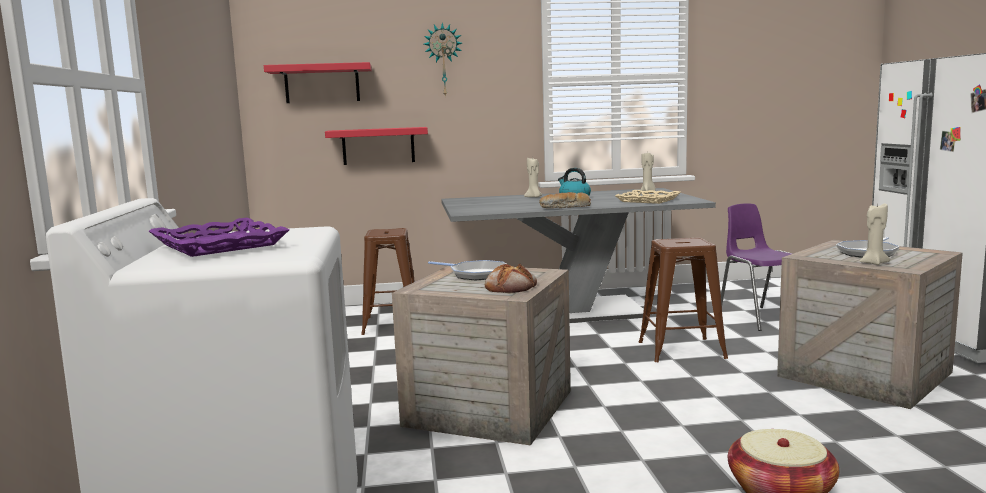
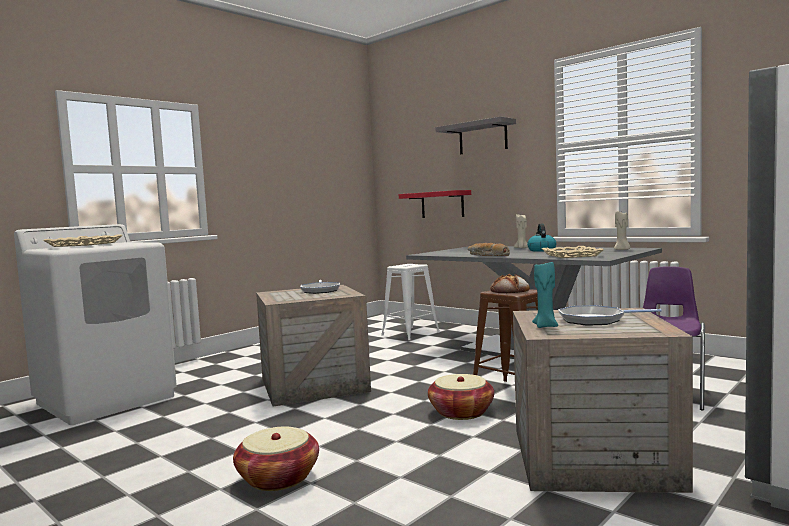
camera: 50 degrees right, 5 degrees down
(218, 245) = (84, 244): purple tray -> beige tray
(322, 84) = (412, 161): red shelf -> none
(392, 325) = (410, 333): brown stool -> white stool
(443, 60) = (483, 137): wall clock -> grey shelf
(511, 286) = (298, 298): bread -> bread (510, 290)
(700, 378) = (461, 412): none -> basket
(873, 263) = (546, 326): beige candle -> turquoise candle

